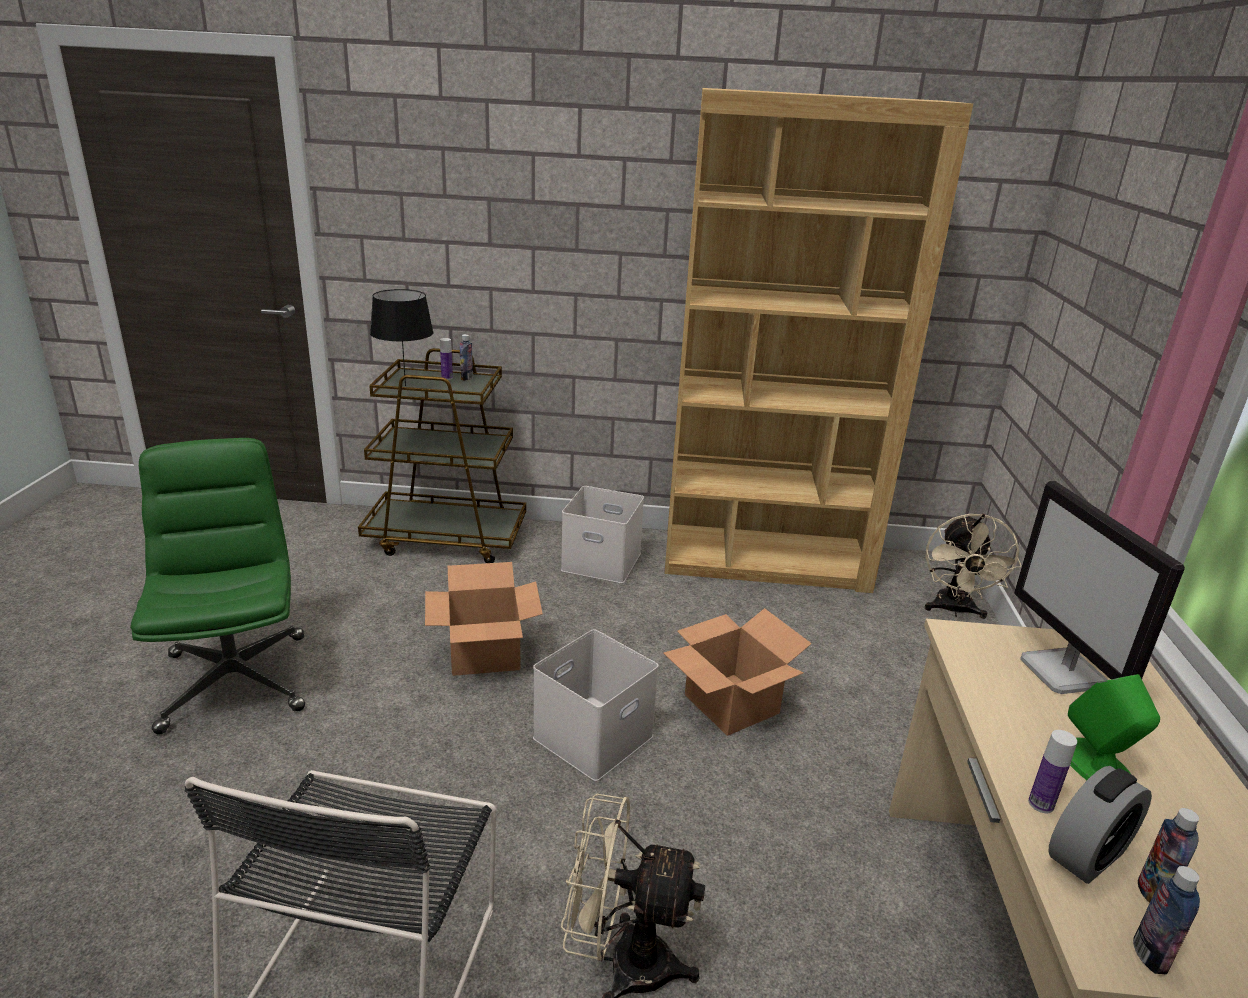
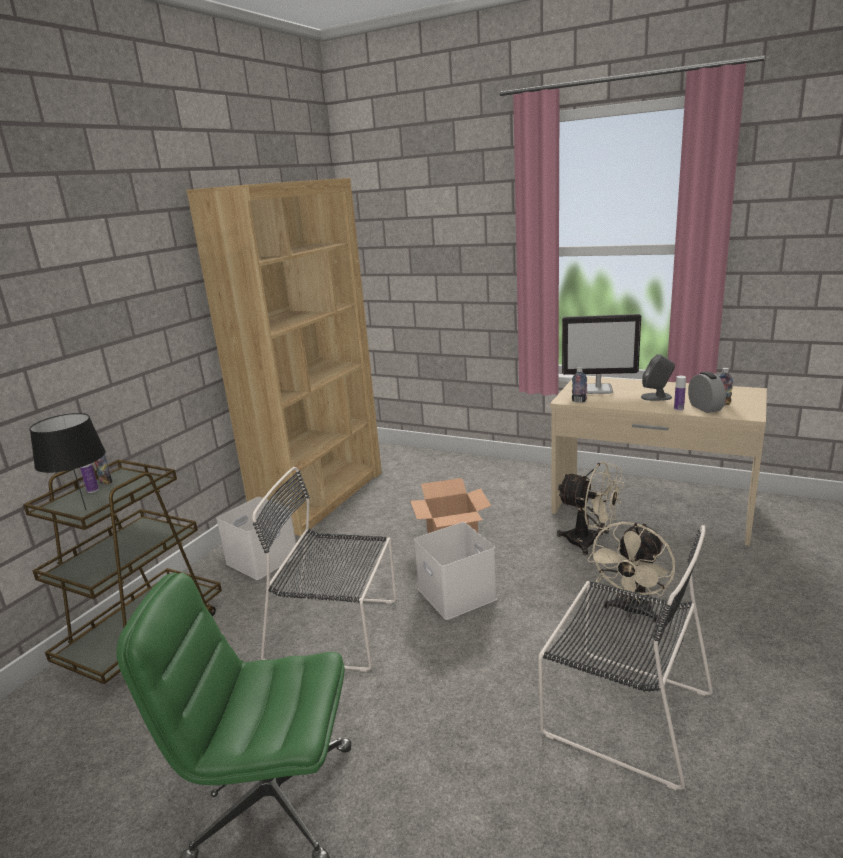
camera: 65 degrees left, 5 degrees down
(485, 653) = (338, 631): cardboard box -> black chair
(954, 610) = (413, 456): beige fan -> beige fan (589, 543)
(1095, 765) = (656, 397): green speaker -> grey speaker
(1150, 955) = (749, 410): bottle -> bottle (579, 401)

